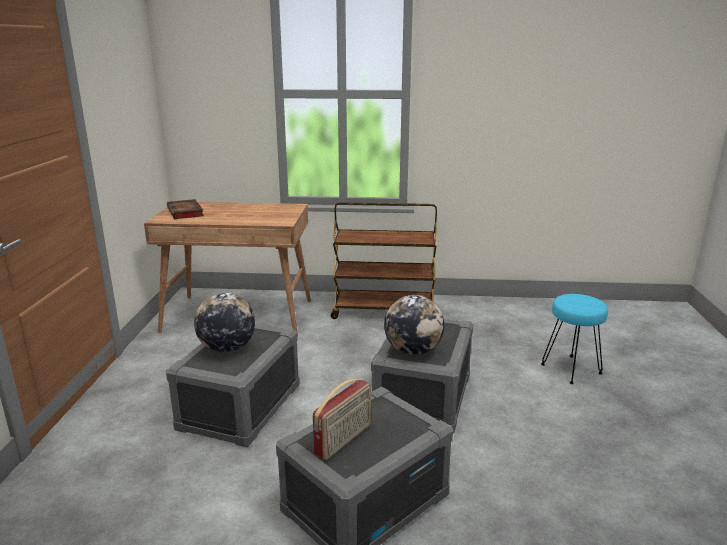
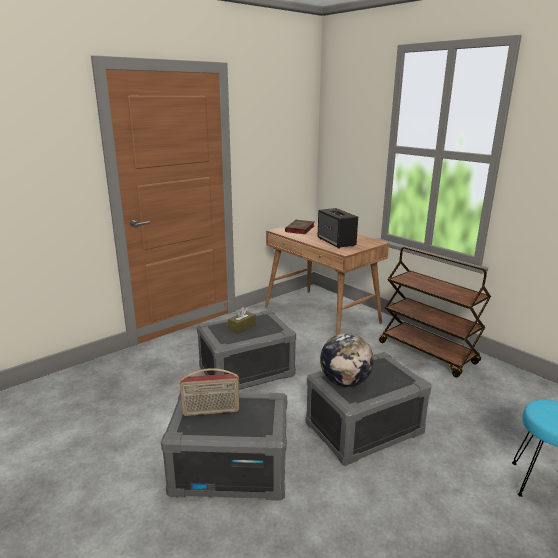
camera: 45 degrees right, 0 degrees up
(227, 348) = (242, 326): globe -> brown tissue box
(256, 216) = (336, 242): none -> speaker

